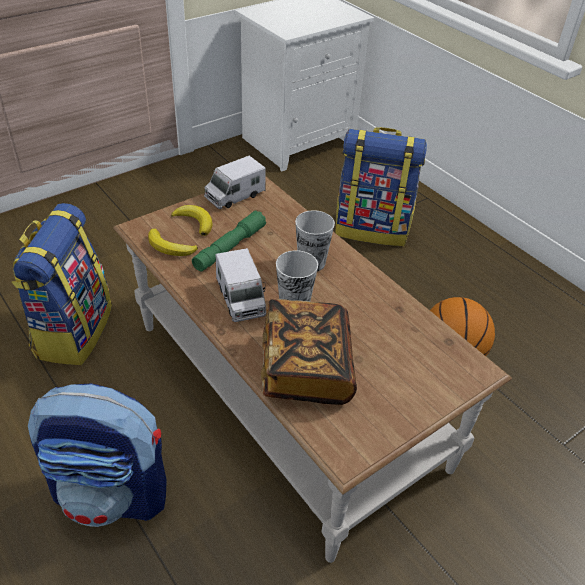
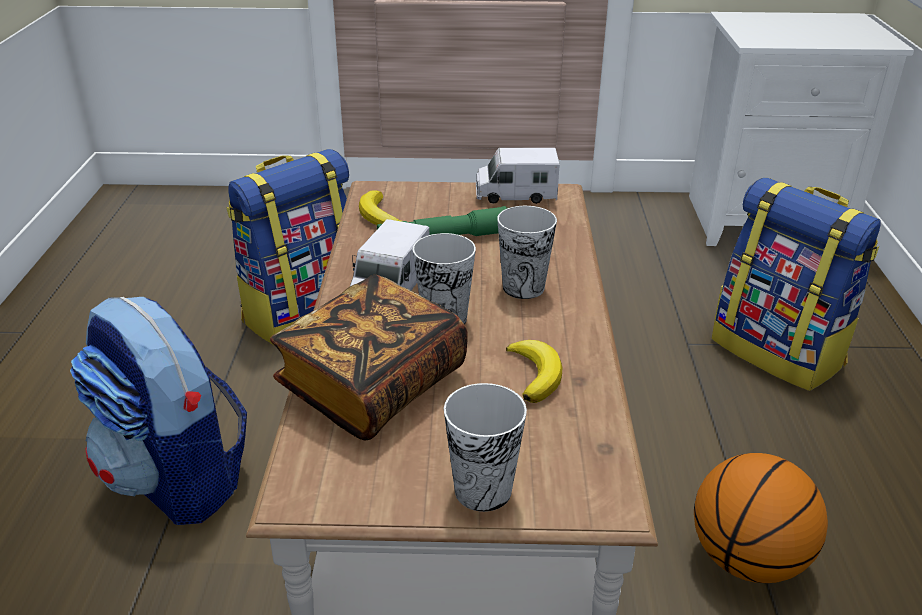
camera: 40 degrees right, 10 degrees down
(195, 222) = (437, 203): banana -> banana (535, 374)
(424, 397) = (483, 490): none -> cup

